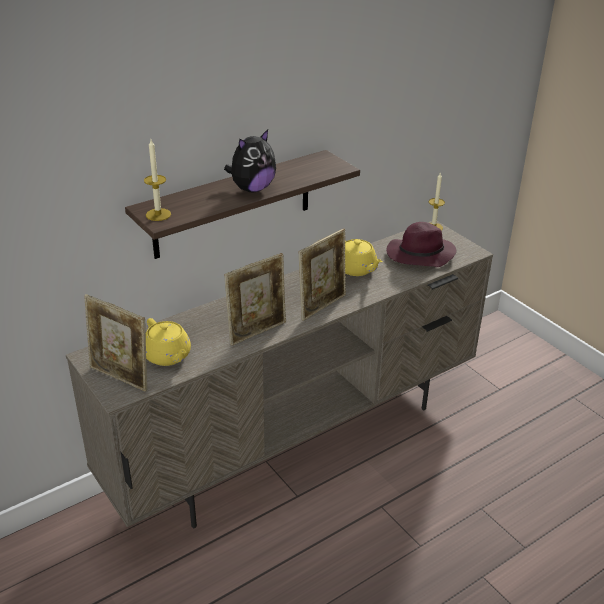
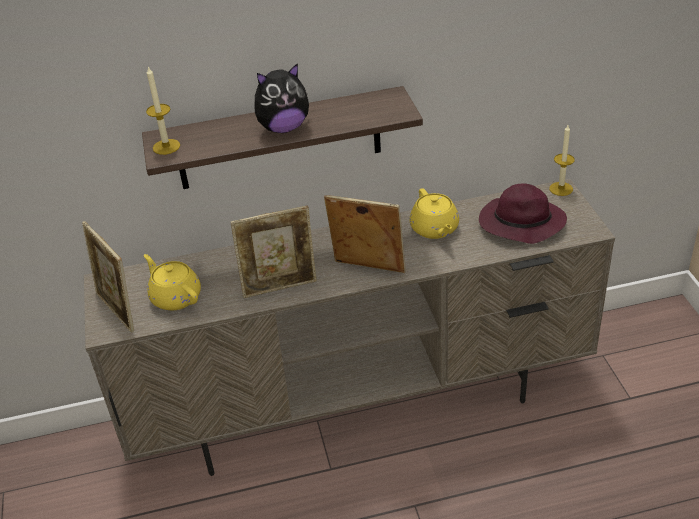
camera: 25 degrees right, 5 degrees up
(168, 356) = (175, 297): yellow teapot -> yellow teapot turned 150 degrees clockwise
(322, 306) = (368, 269): picture frame -> picture frame turned 135 degrees counterclockwise

